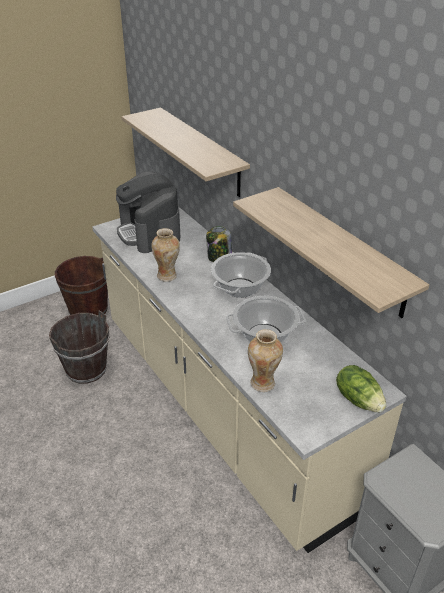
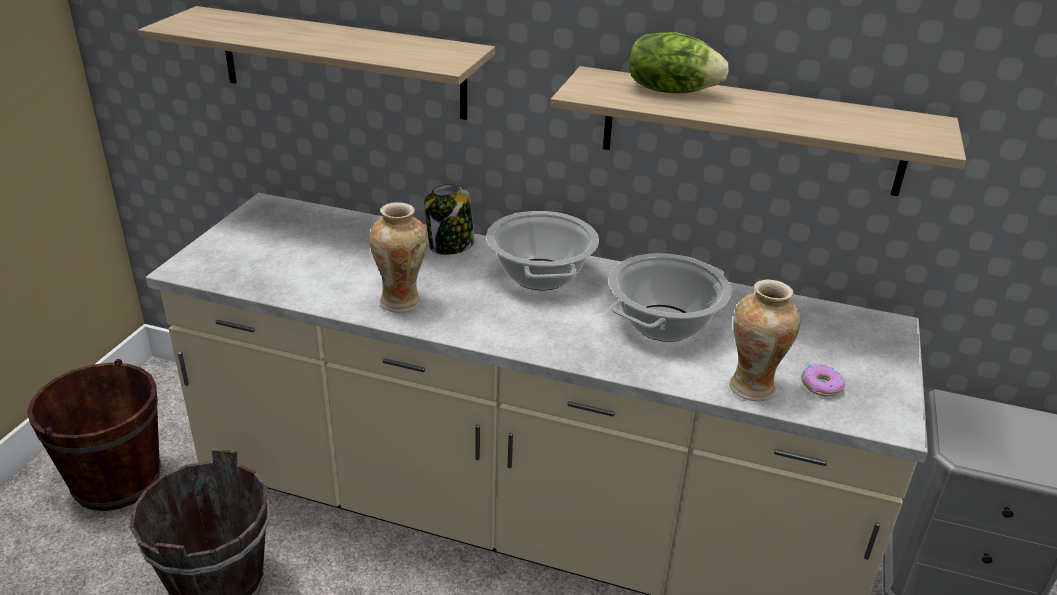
camera: 40 degrees left, 5 degrees down
(149, 232) = (278, 249): coffee machine -> none
(297, 399) = (821, 385): none -> donut
(358, 399) = (882, 348): lettuce -> lettuce (671, 90)

